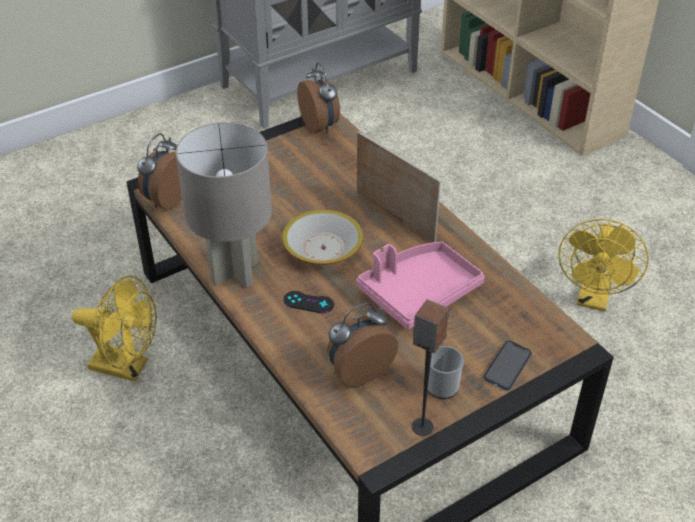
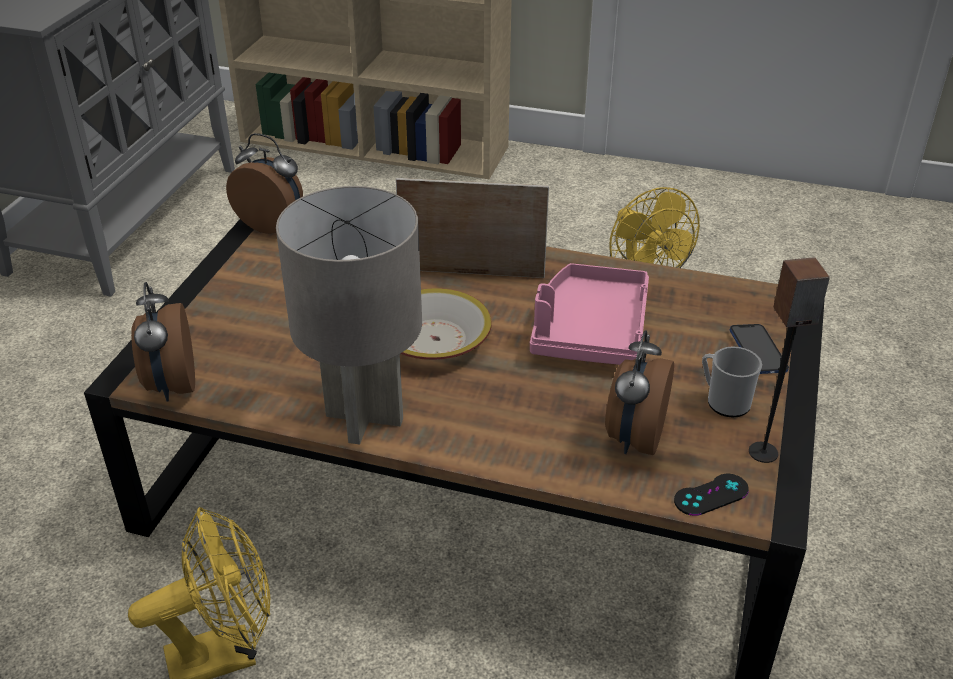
camera: 40 degrees left, 5 degrees down
(308, 302) = (491, 402): black game controller -> black game controller (711, 495)

